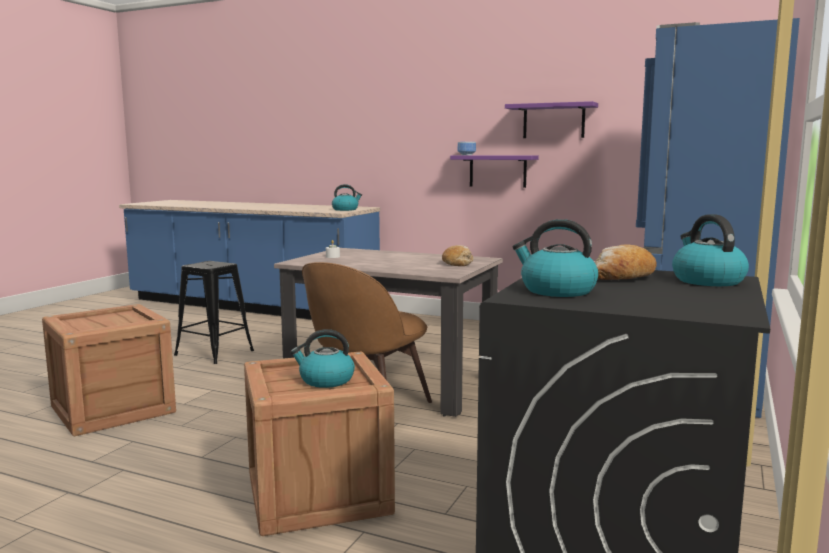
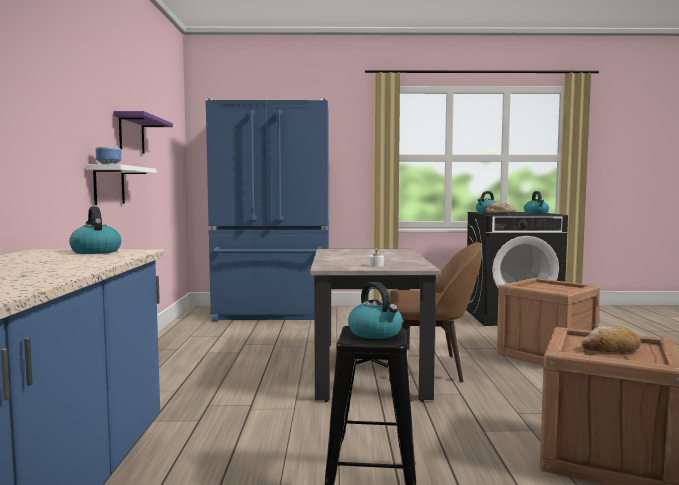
camera: 115 degrees left, 5 degrees down
(325, 380) = (546, 286): kettle -> kettle (376, 333)
(458, 263) = (357, 250): bread -> bread (610, 350)
(497, 171) = (109, 185): purple shelf -> white shelf

